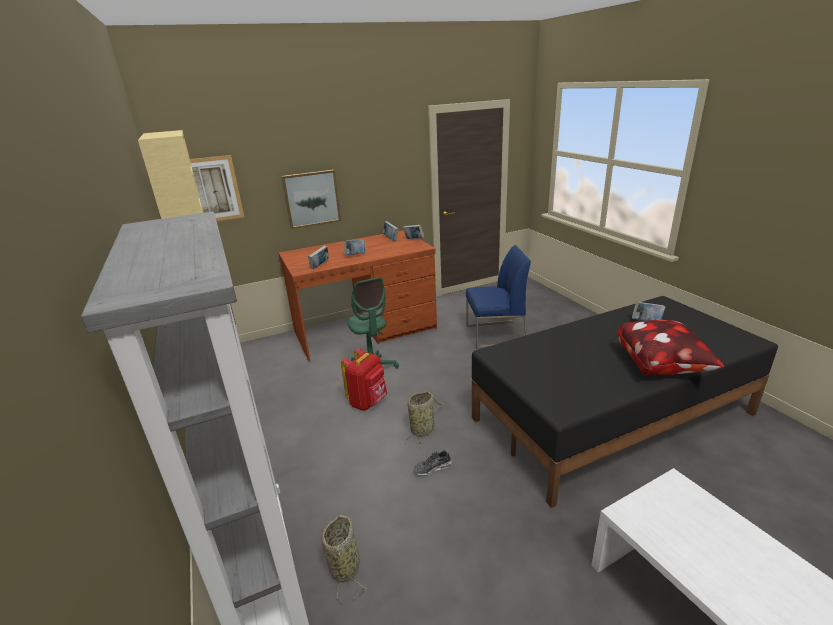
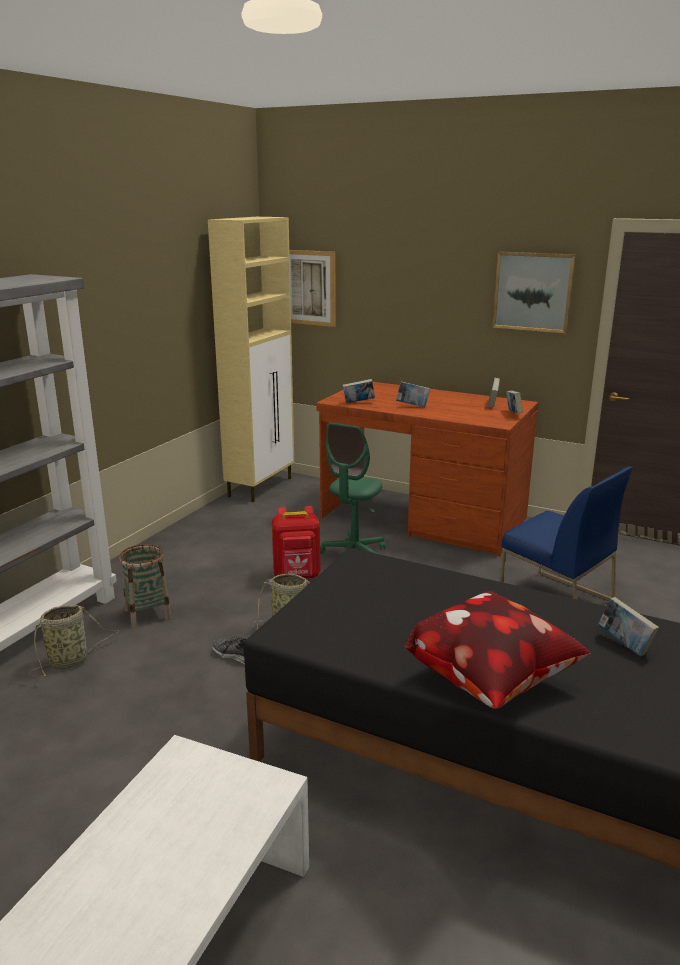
camera: 50 degrees right, 5 degrees down
(312, 199) = (414, 323): picture -> picture (533, 291)
(329, 493) = (148, 614): none -> basket

